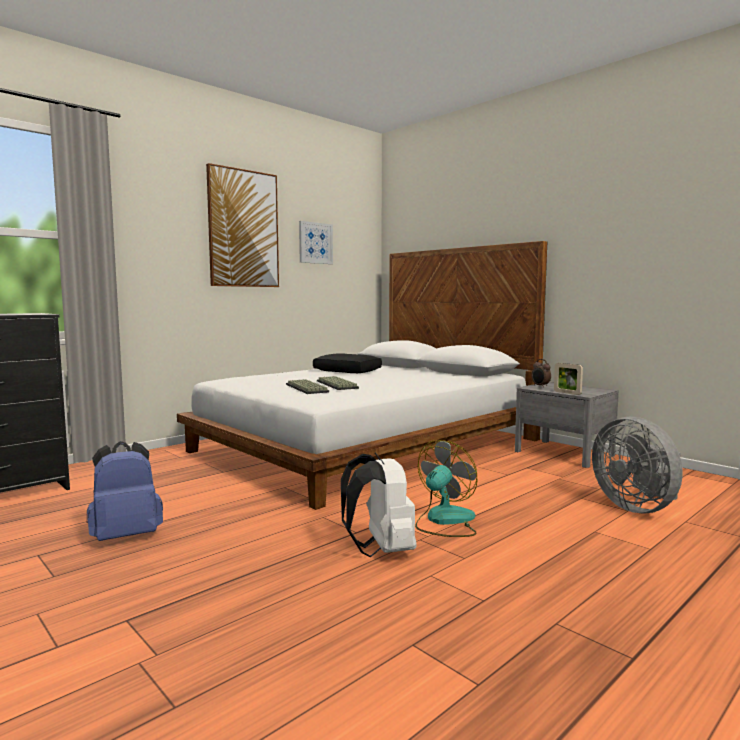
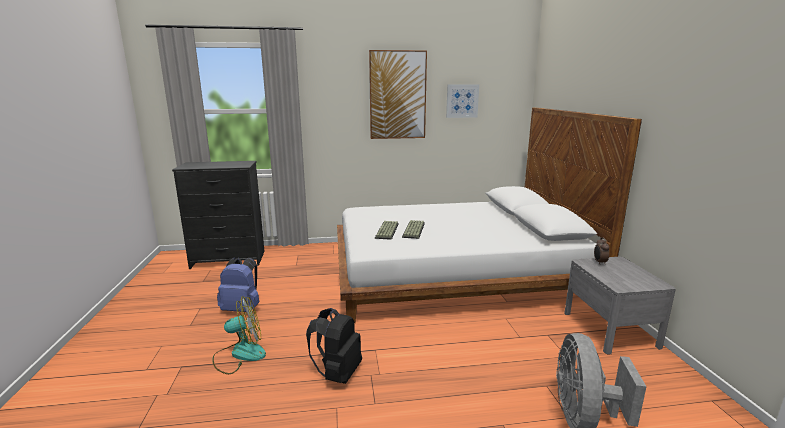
camera: 35 degrees right, 10 degrees up
(348, 371) = (455, 212): black pillow -> none
(381, 550) = (337, 373): white backpack -> black backpack
(444, 521) = (407, 365): fan -> fan (240, 354)
(567, 393) = (605, 280): picture frame -> none

